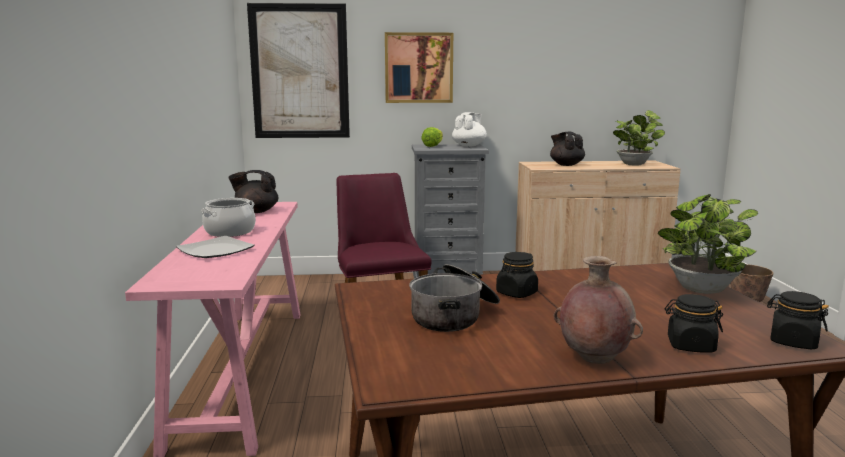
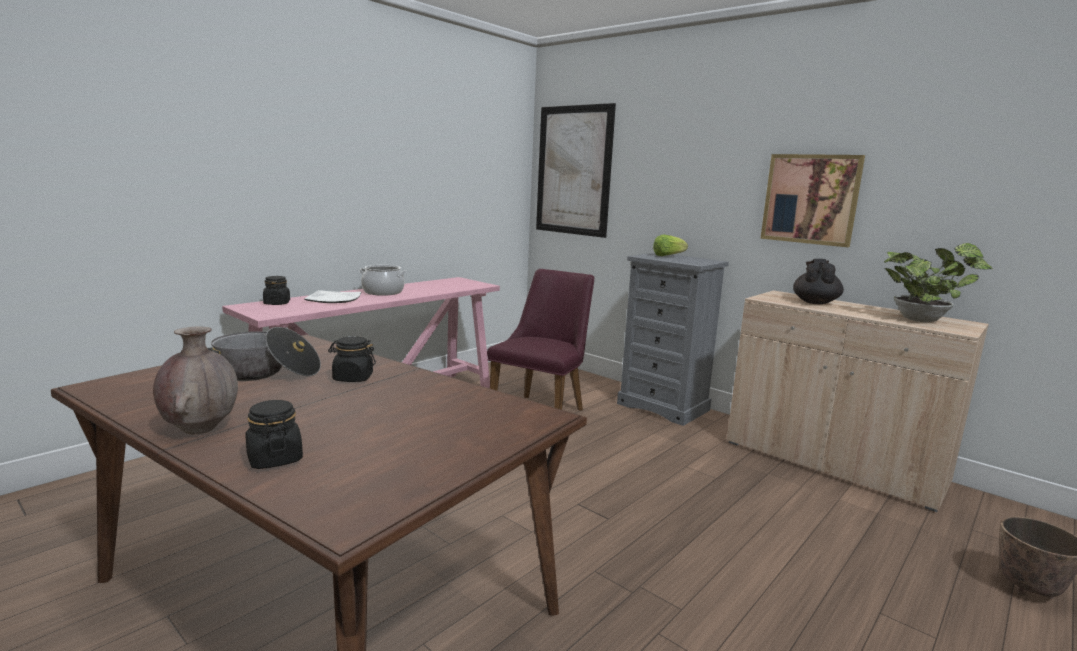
camera: 45 degrees right, 0 degrees up
(256, 211) = (448, 285): black teapot -> none
(418, 68) = (675, 170): picture -> picture (810, 199)
(469, 146) = (704, 261): white teapot -> none
(700, 290) = (478, 439): potted plant -> none
(792, 342) = (342, 506): black jar -> black jar (277, 303)

